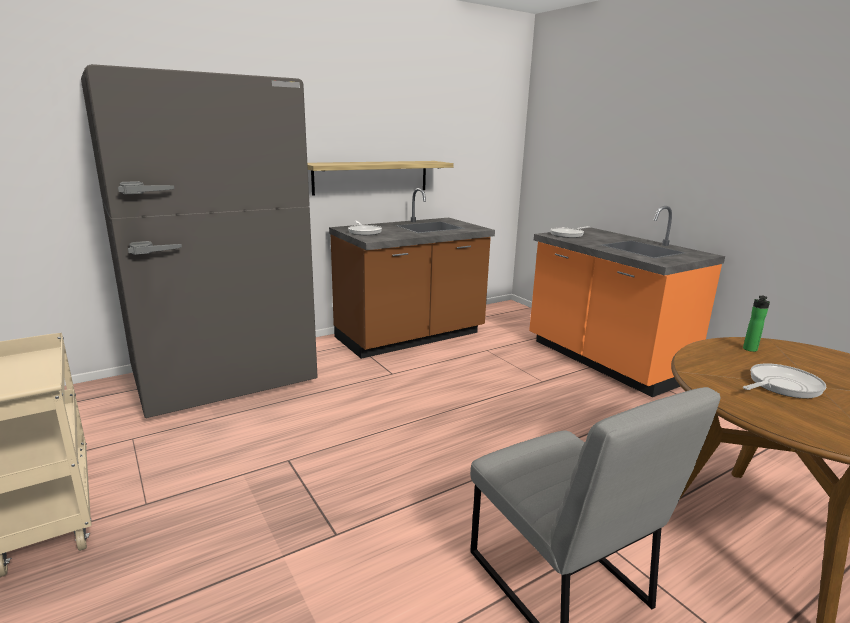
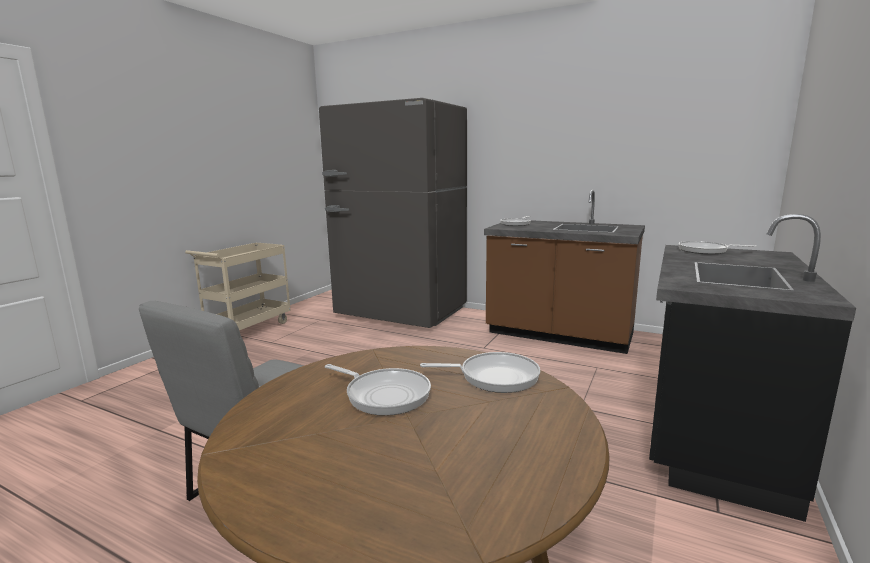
camera: 60 degrees right, 5 degrees down
(371, 177) = (556, 178): shelf -> none
(604, 361) = (710, 433): orange counter -> black counter
(749, 350) = (494, 377): bottle -> frying pan

